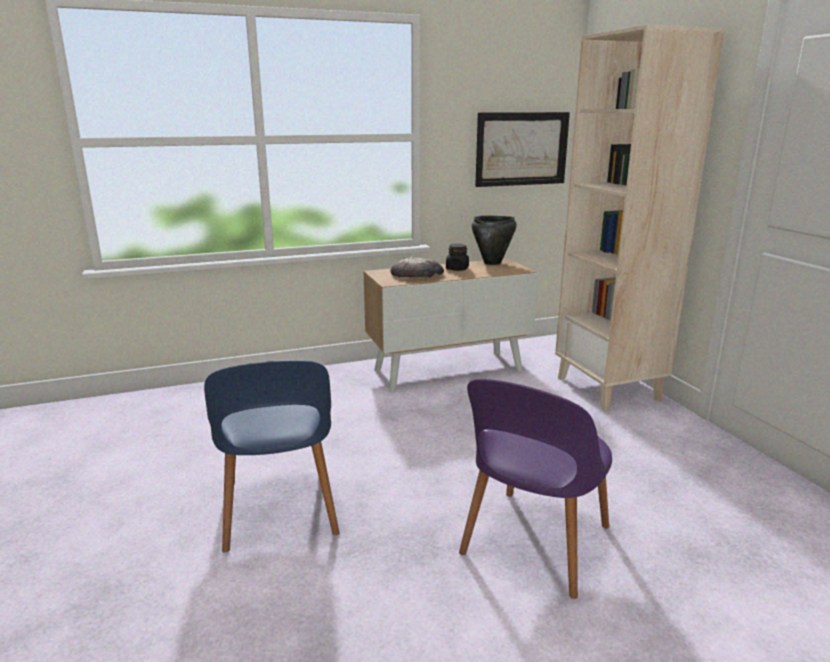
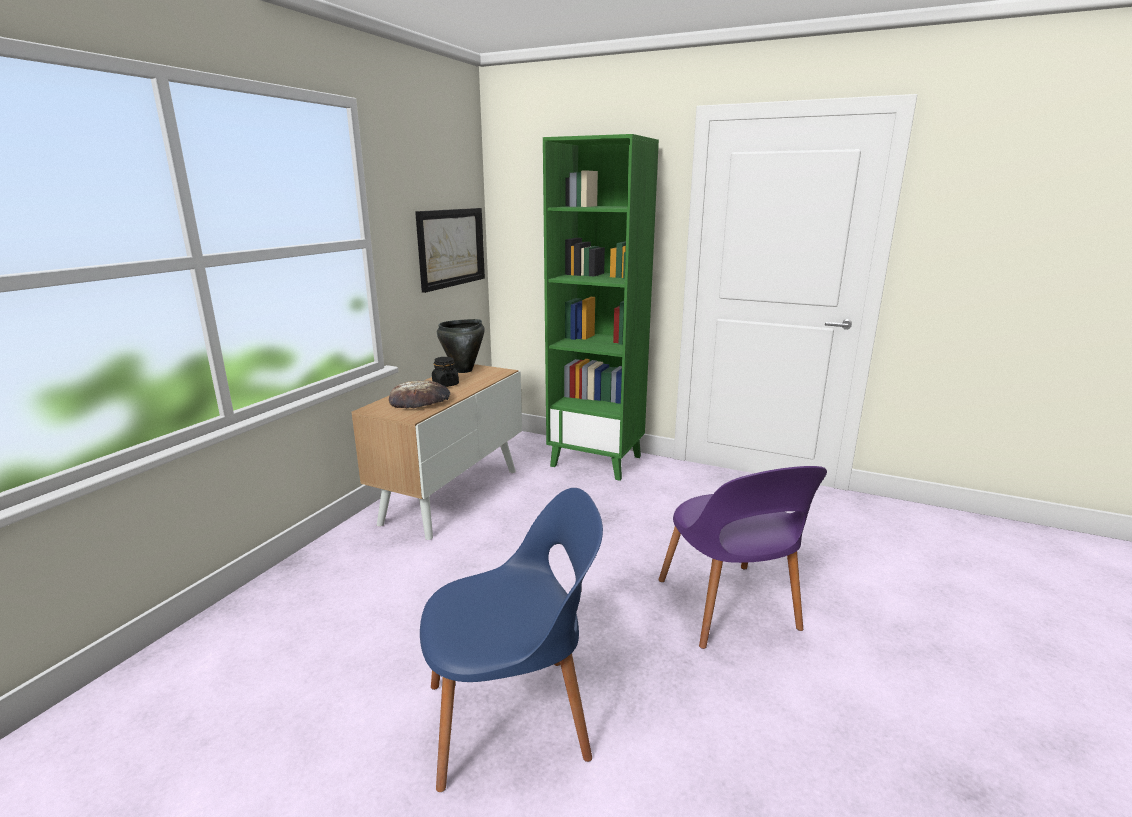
camera: 45 degrees left, 0 degrees up
(279, 510) = (512, 719): blue chair -> blue chair turned 45 degrees counterclockwise
(609, 389) = (597, 461): beige bookcase -> green bookcase

